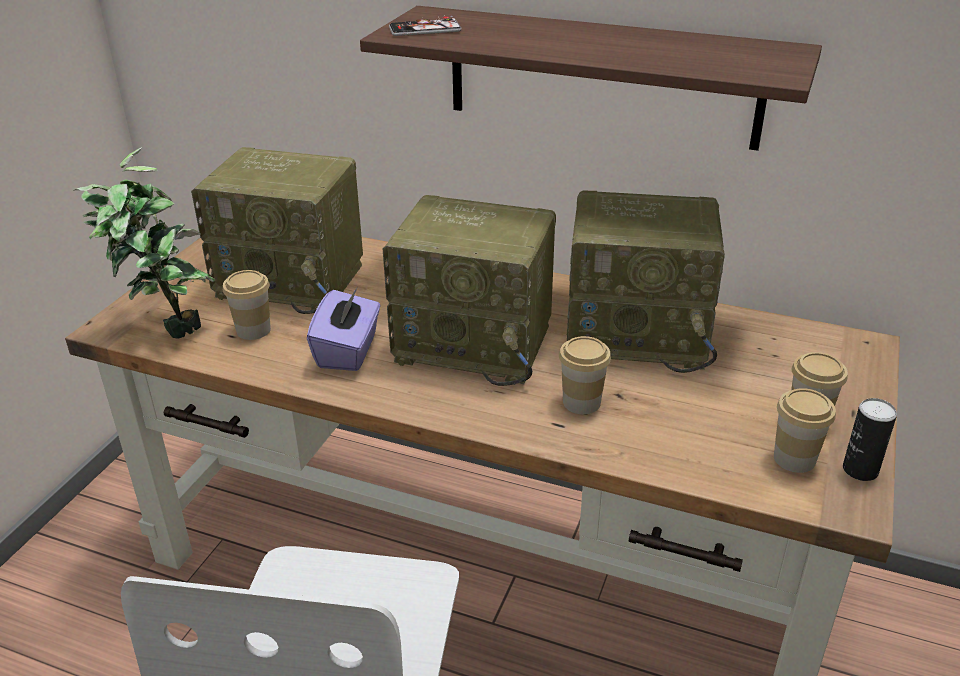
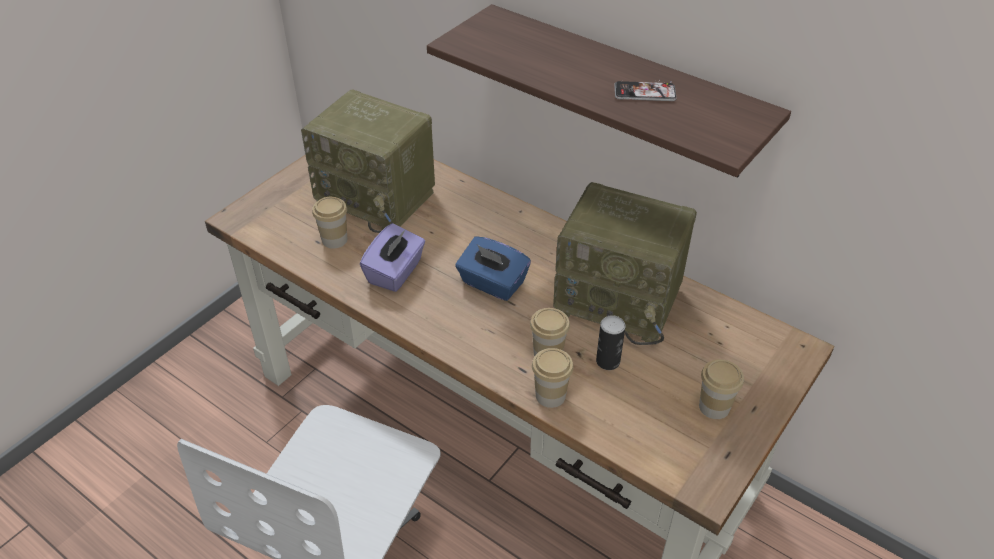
camera: 15 degrees right, 10 degrees up
(166, 329) = (274, 226): potted plant -> none
(425, 29) = (481, 39): phone -> phone (644, 92)
(477, 342) = (492, 284): radio -> blue tissue box
(794, 459) = (685, 438): cup -> cup (550, 395)
(860, 470) = (731, 459): can -> can (608, 361)

